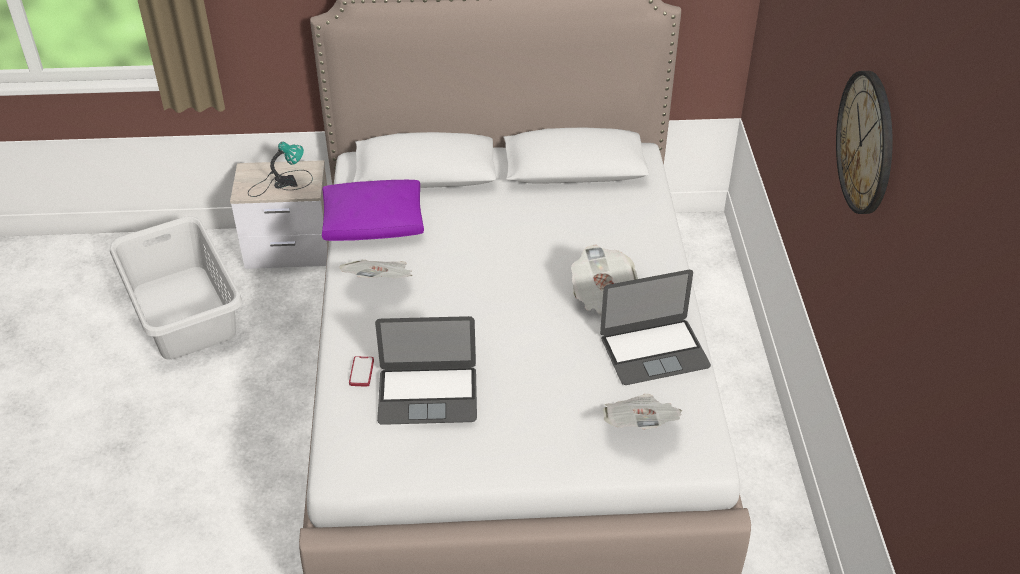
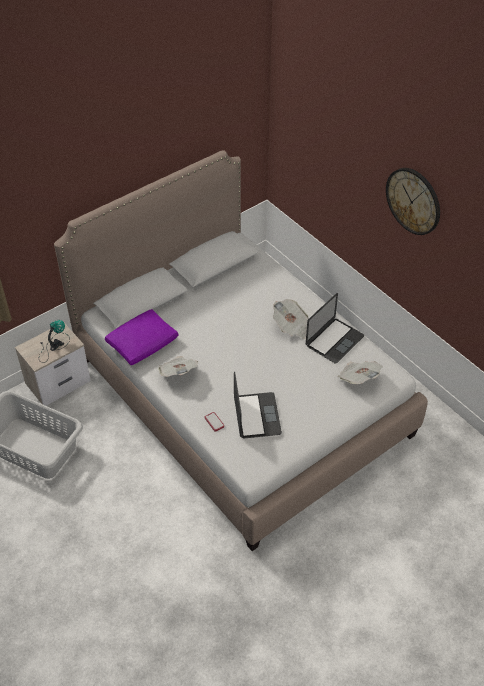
camera: 35 degrees left, 5 degrees up
(427, 395) = (256, 415): laptop -> laptop turned 60 degrees counterclockwise

